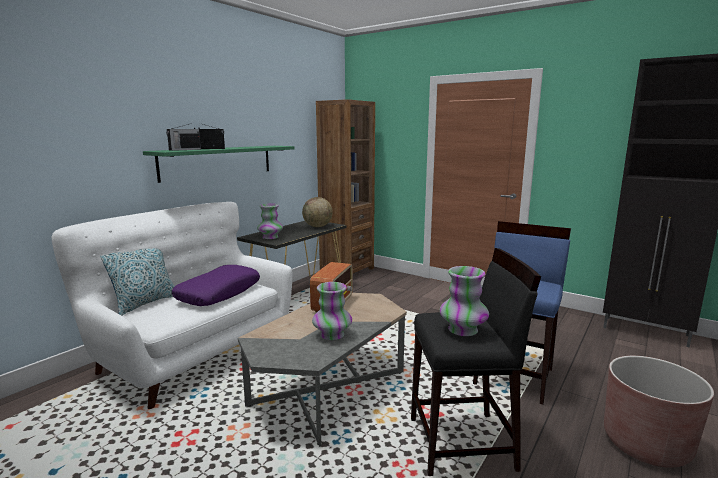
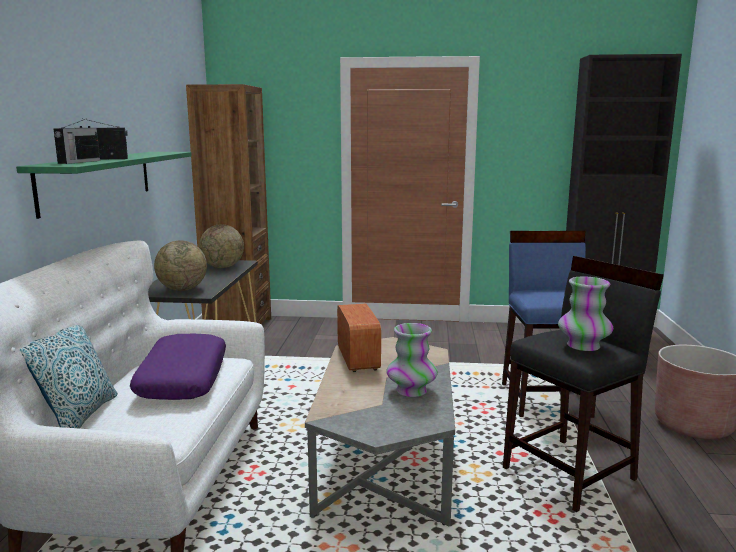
camera: 30 degrees left, 0 degrees up
(270, 237) = (182, 289): vase -> globe

